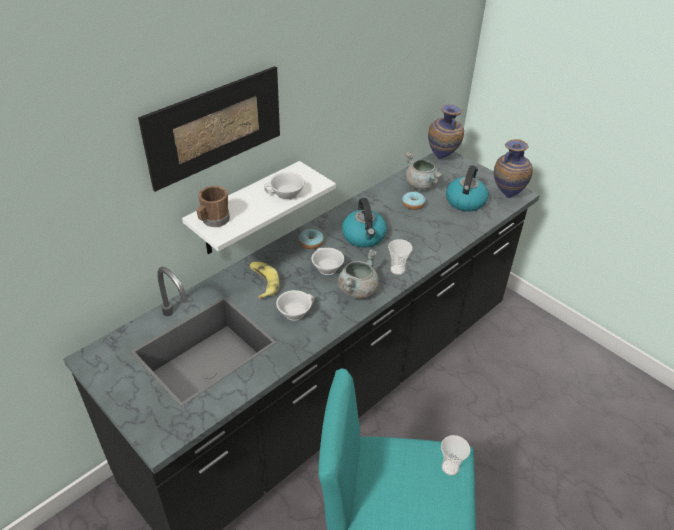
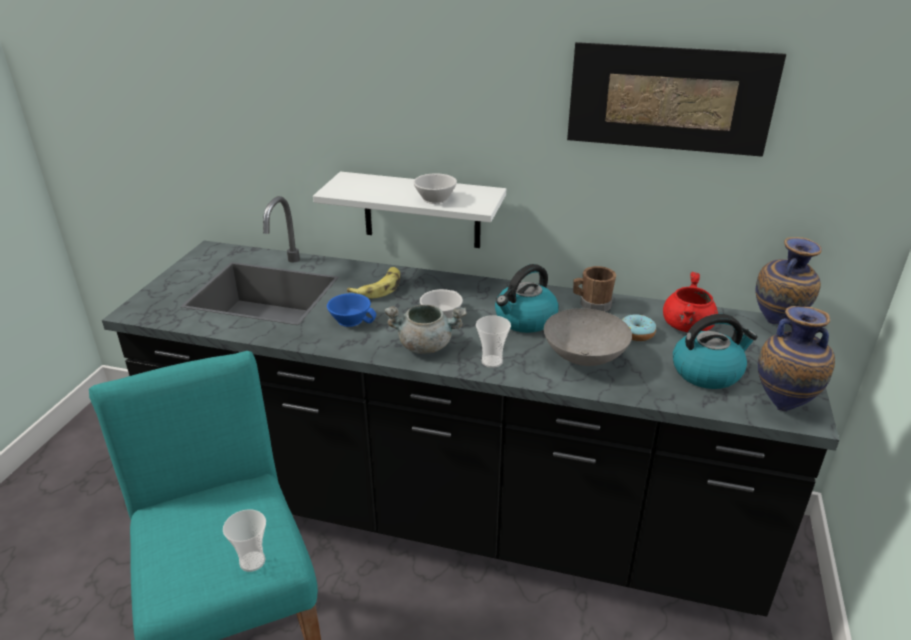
camera: 60 degrees right, 10 degrees down
(213, 221) = (349, 183): brown mug -> brown mug (591, 304)
(215, 126) = (388, 82): picture -> picture (669, 99)
(294, 311) = (352, 319): white cup -> blue cup
(311, 243) = (472, 292): donut -> none
(421, 185) = (688, 327): grey cooking pot -> red cooking pot
(422, 233) = (586, 358): none -> grey bowl

